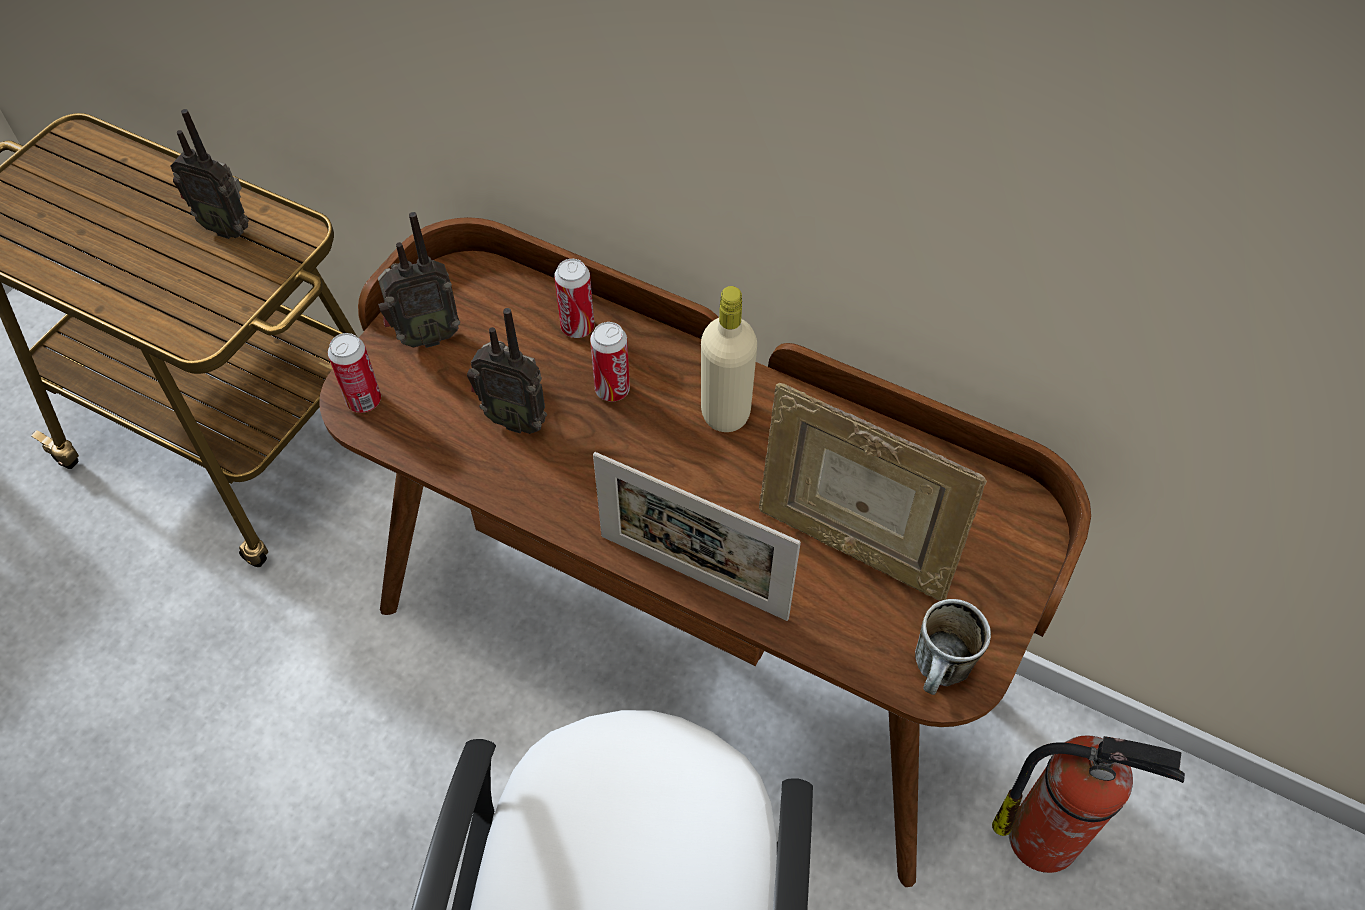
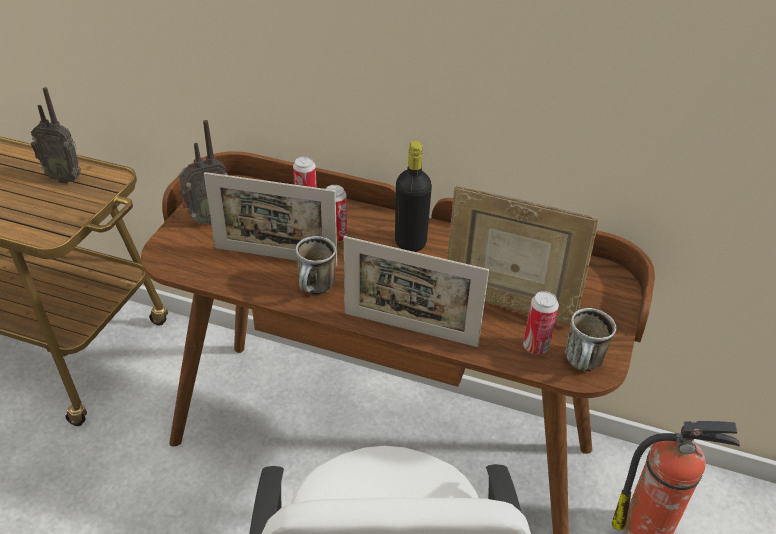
camera: 10 degrees left, 15 degrees down
(364, 401) = (171, 255): can -> can (535, 347)
(516, 418) = (275, 256): radio -> picture frame
(566, 488) = (316, 290): none -> mug
(725, 413) = (410, 243): beige bottle -> black bottle

